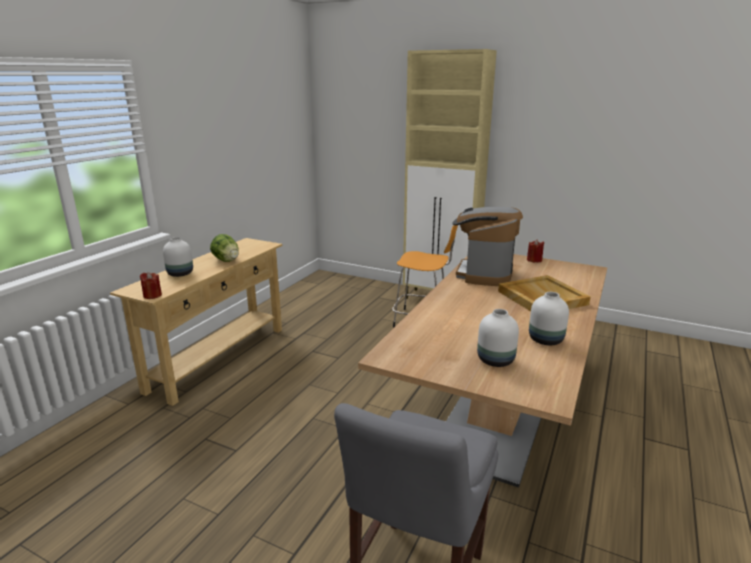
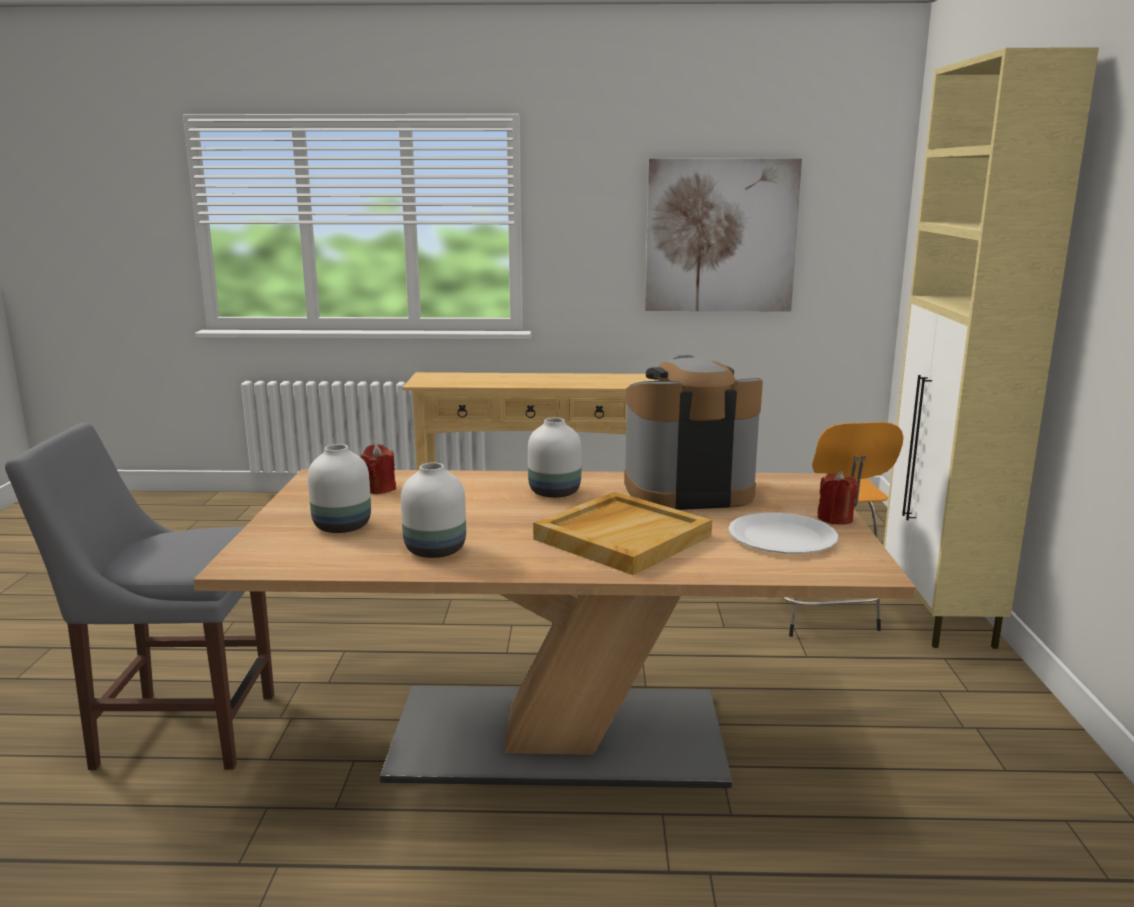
camera: 65 degrees right, 5 degrees down
(152, 295) = (420, 383): red candle -> red candle (379, 489)
(181, 274) = (490, 378): white vase -> white vase (554, 493)
(226, 260) = (555, 382): lettuce -> none
(249, 142) = (720, 236): none -> picture
(551, 272) = (782, 537): none -> white plate

